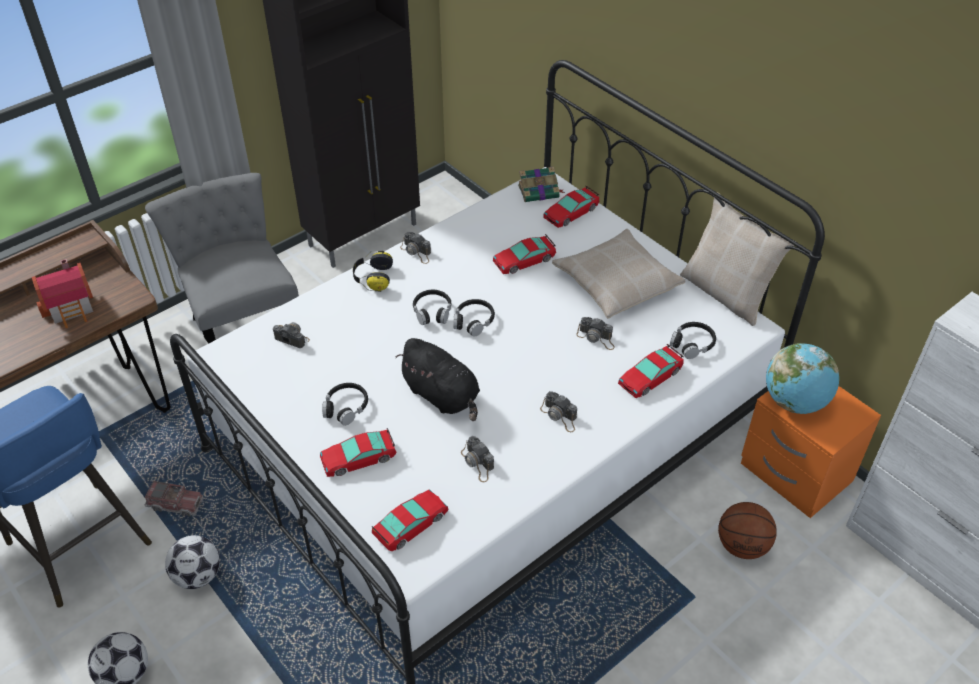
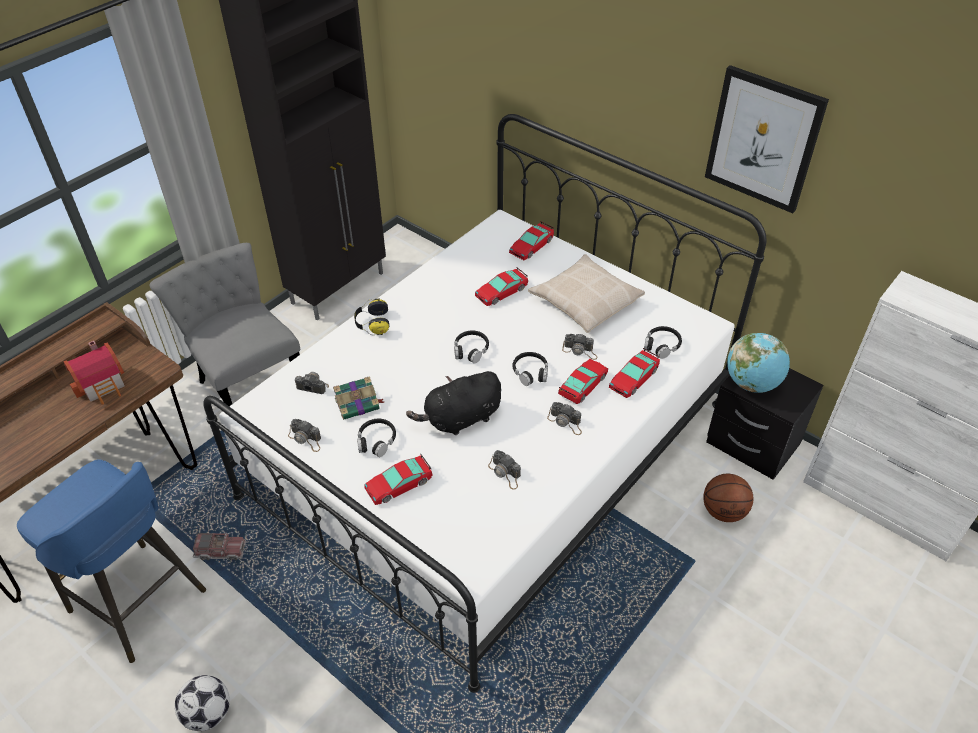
camera: 10 degrees left, 0 degrees up
(198, 576) = (256, 612): football -> none
(411, 525) = (460, 536): toy car -> toy car (583, 385)
(416, 252) = (405, 296): camera -> camera (306, 439)
(432, 312) = (432, 346): black headphones -> black headphones (530, 372)
(443, 396) = (460, 419): black plush toy -> black plush toy turned 120 degrees clockwise
(539, 191) = (500, 231): book -> book (358, 404)
(726, 293) = (679, 299): beige pillow -> none
(794, 474) = (751, 444): orange nightstand -> black nightstand
(828, 119) = (763, 139): none -> picture

